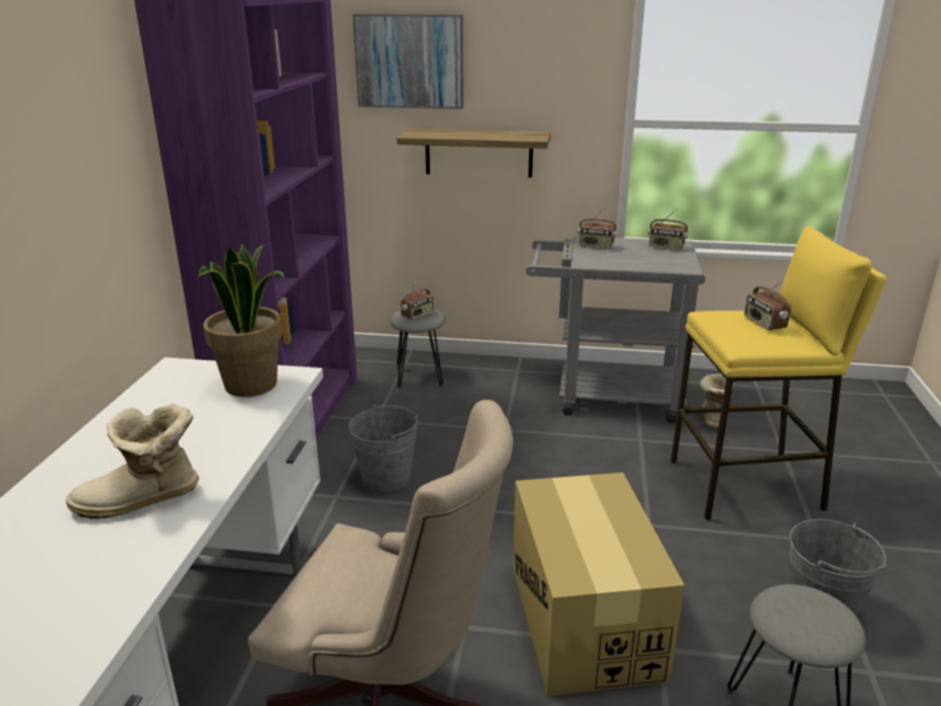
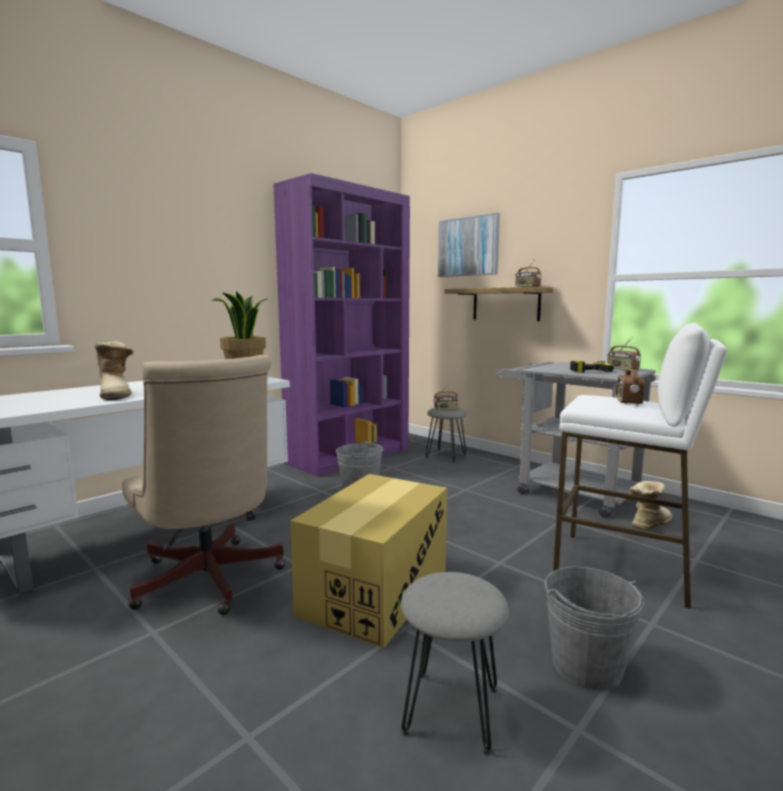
camera: 35 degrees right, 15 degrees down
(142, 501) = (117, 394): boot -> boot turned 135 degrees counterclockwise
(596, 246) = (564, 365): radio -> radio (527, 287)
(638, 256) = (587, 370): none -> power drill
(746, 486) = (623, 569): yellow stool -> white stool

